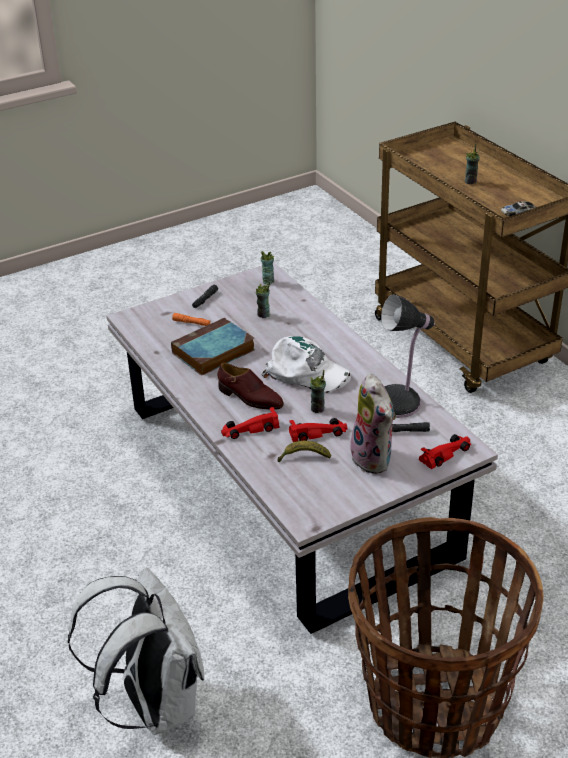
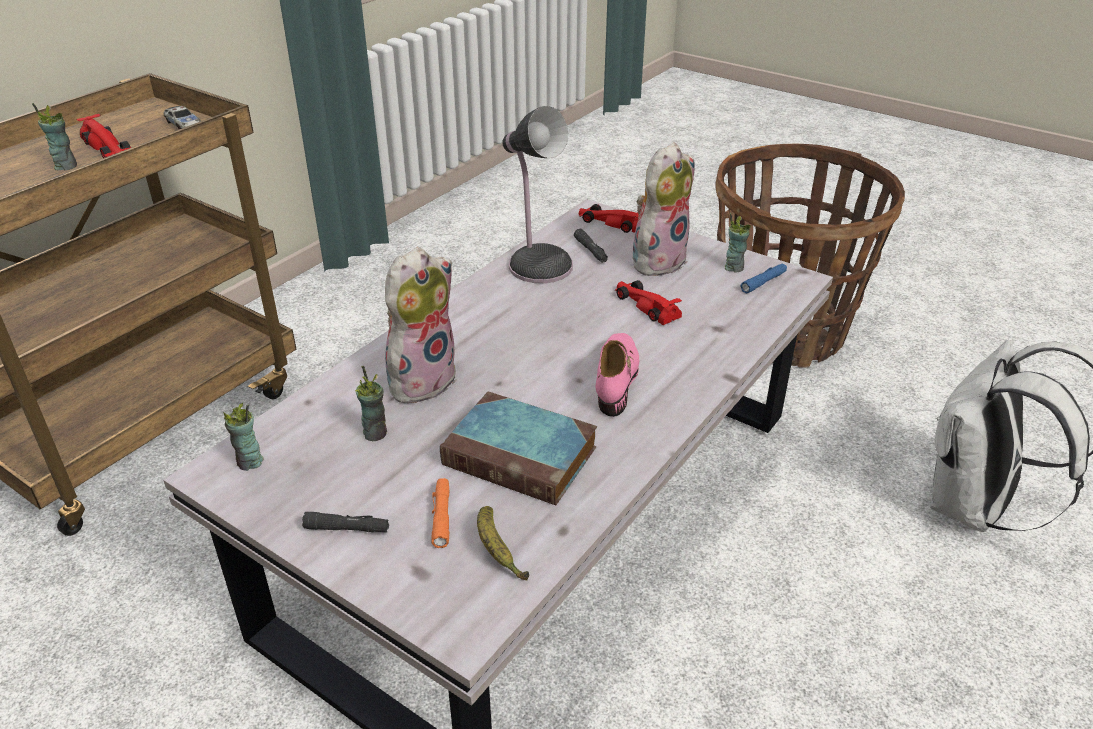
camera: 115 degrees left, 0 degrees up
(249, 429) = (685, 359): red toy car -> red toy car (108, 148)
(250, 398) = (616, 379): brown shoe -> pink shoe
(298, 334) = (421, 379): none -> plush toy
(303, 457) = (699, 305): banana -> banana (497, 550)
(306, 373) = (522, 346): white cap -> none
(312, 500) = (763, 282): none -> blue flashlight
(318, 409) = (596, 317): cup -> cup (734, 267)

